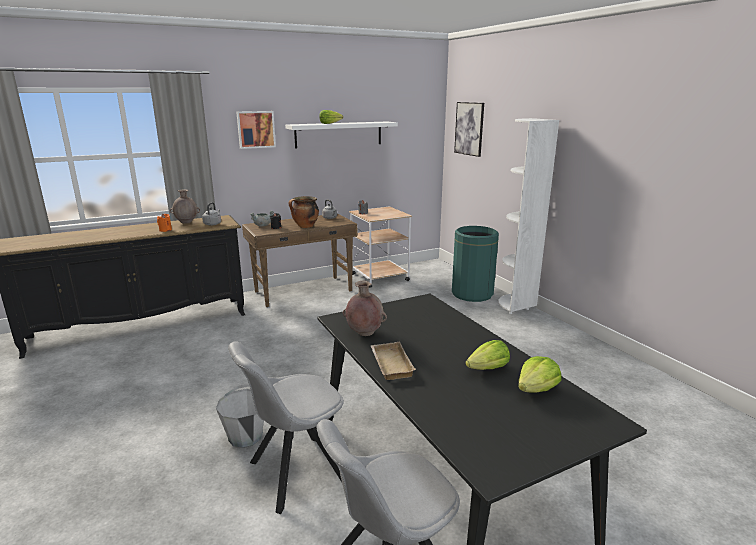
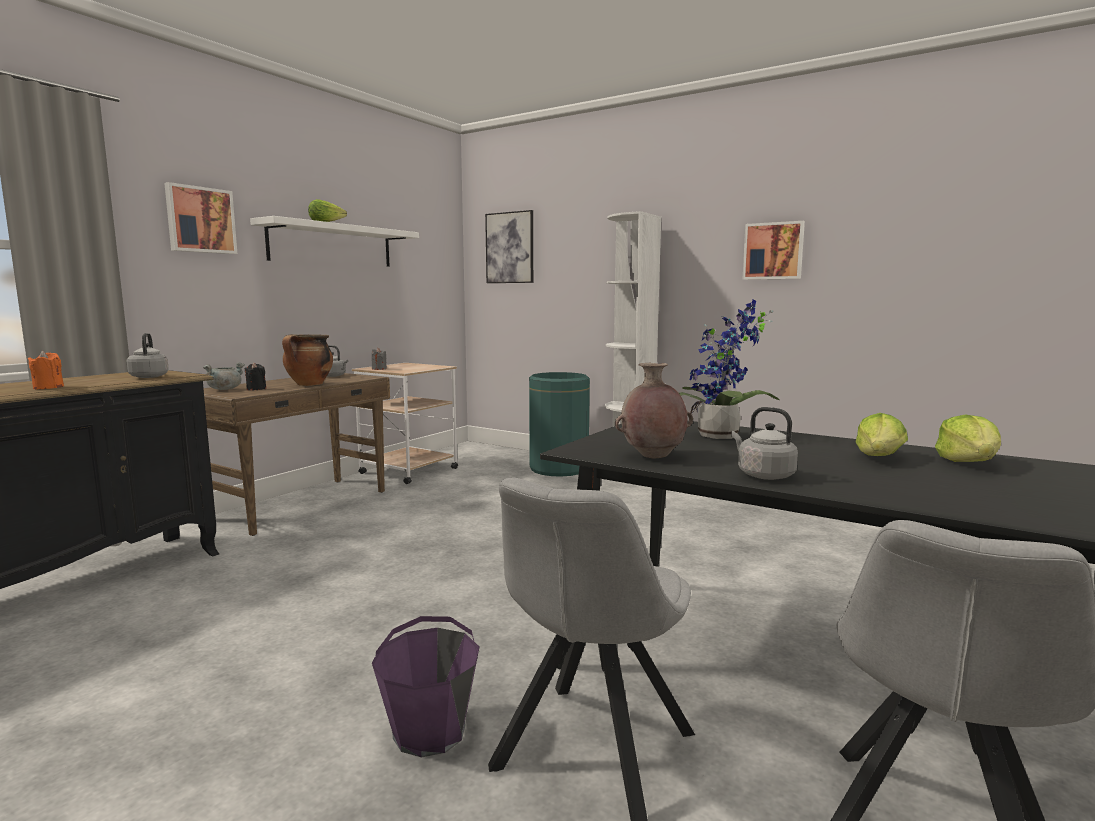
camera: 30 degrees left, 10 degrees down
(186, 222) = (83, 379): brown vase -> none
(246, 436) = (430, 731): grey bucket -> purple bucket
(390, 364) = (763, 475): beige tray -> grey kettle
(434, 325) = (721, 437): none -> potted plant
(634, 159) = (773, 251): none -> picture

